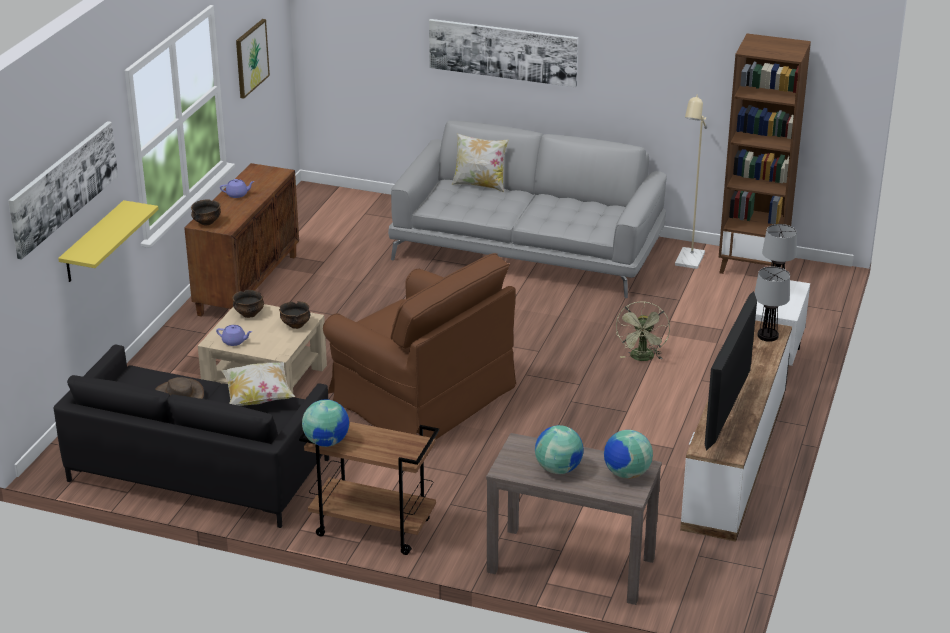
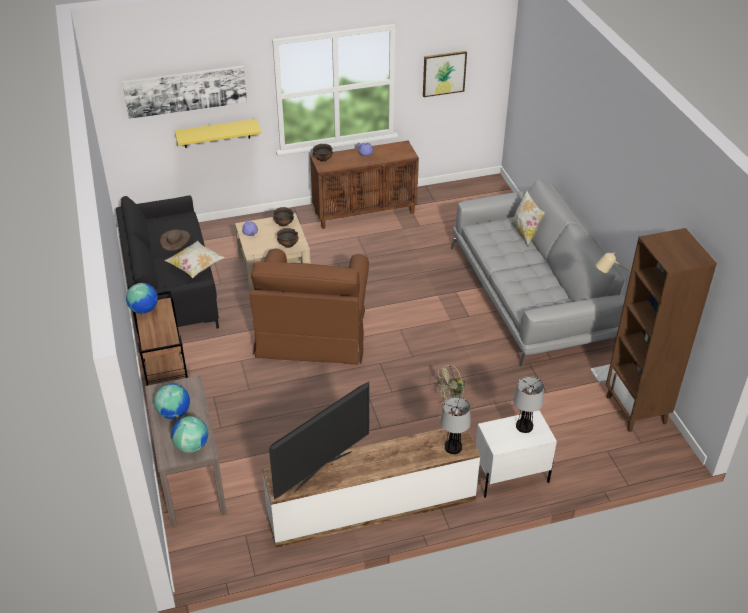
camera: 55 degrees right, 10 degrees up
(503, 52) = (581, 149): picture -> none
(727, 418) = (322, 470): television -> television turned 150 degrees clockwise

